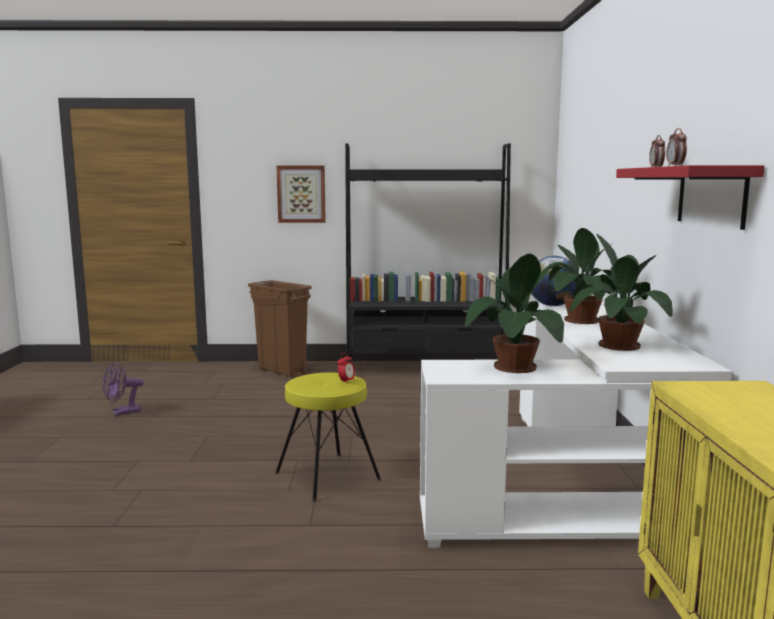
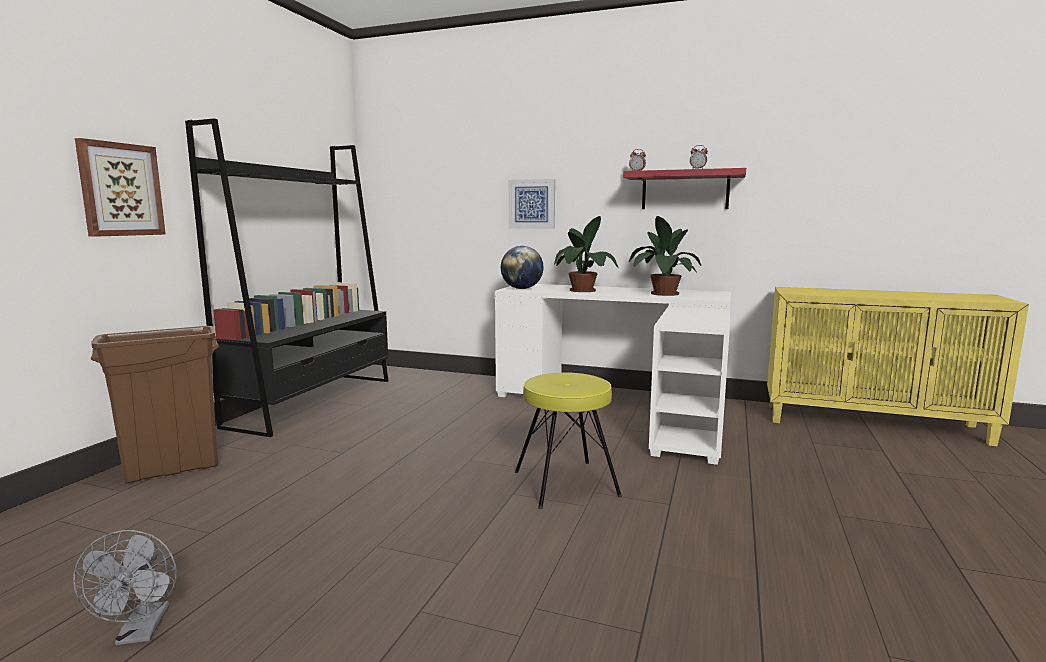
camera: 70 degrees left, 0 degrees up
(122, 413) = (140, 632): purple fan -> grey fan
(346, 382) = (576, 375): alarm clock -> none
(514, 368) = (689, 315): potted plant -> none
(618, 205) = (532, 204): none -> picture

